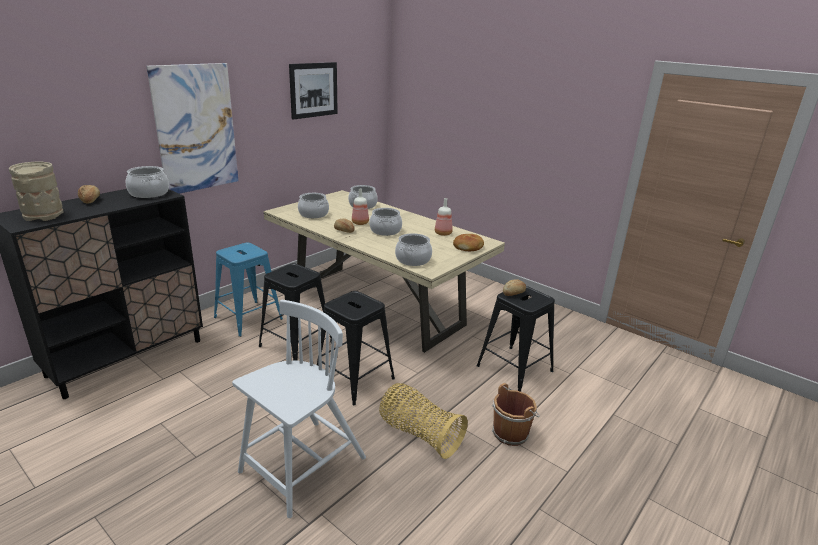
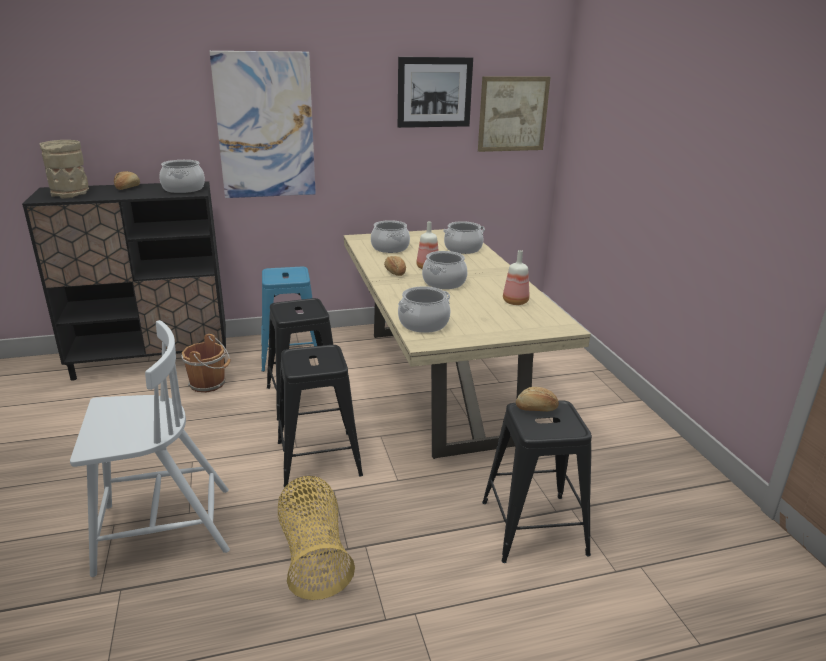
camera: 35 degrees right, 0 degrees up
(361, 102) = (513, 114): none -> picture
(468, 247) = (524, 327): bread -> none
(511, 432) = (428, 611): brown bucket -> brown bucket (209, 384)

